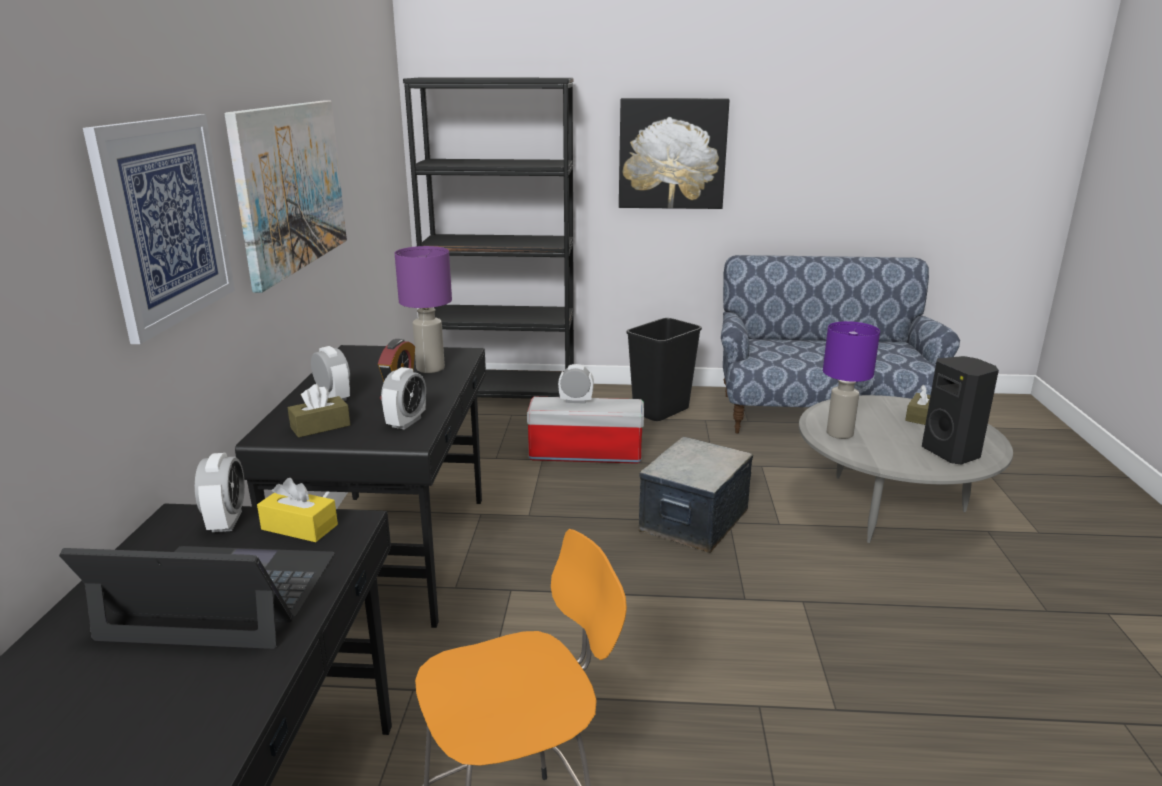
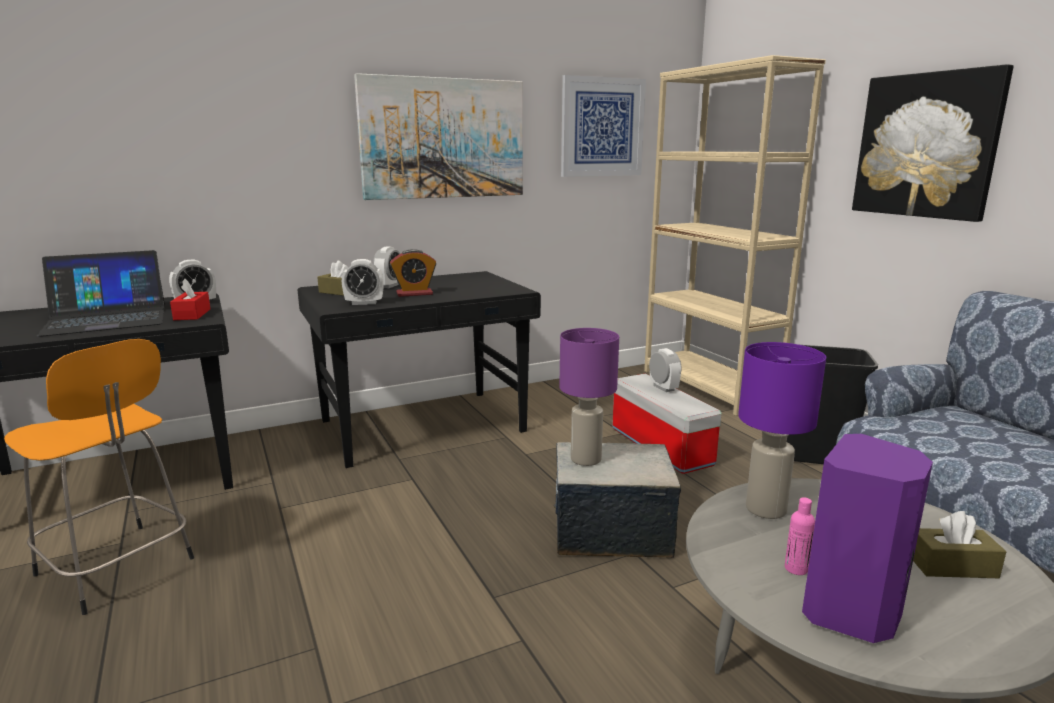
camera: 60 degrees right, 5 degrees down
(165, 221) = (263, 131): picture -> picture (602, 127)
(221, 597) = (107, 319): laptop -> laptop turned 90 degrees clockwise
(299, 527) = (192, 314): yellow tissue box -> red tissue box
(430, 369) = (471, 290): purple table lamp -> purple table lamp (585, 460)
(503, 395) = (708, 387): black bookcase -> beige bookcase
(907, 450) = (796, 569): none -> pink bottle
(952, 453) = (852, 613): black speaker -> purple speaker

